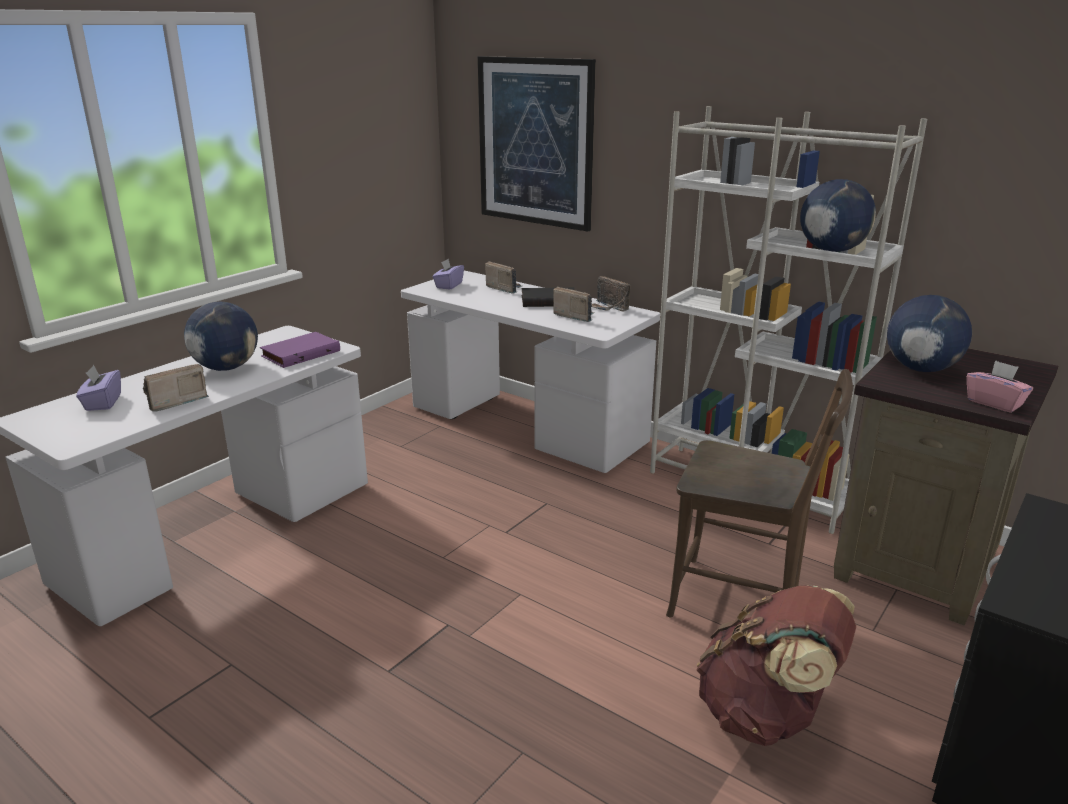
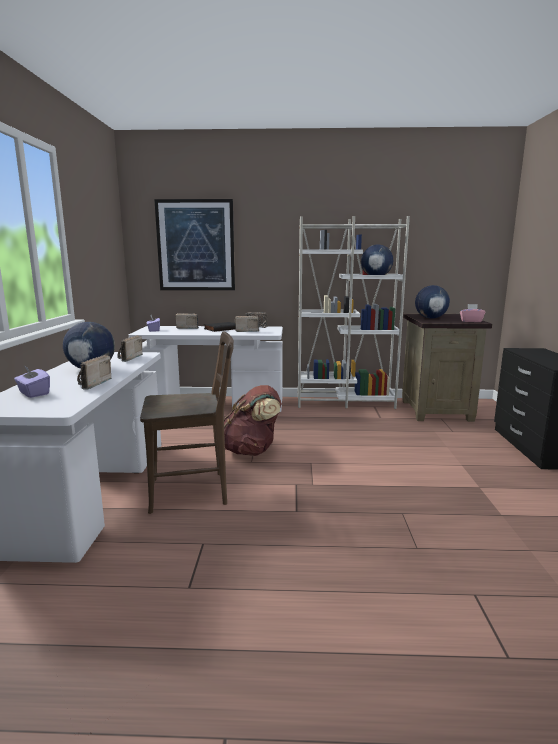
camera: 35 degrees left, 10 degrees down
(300, 353) = (127, 358): purple book -> radio
(743, 602) = (400, 437): brown chair -> brown chair (193, 491)
(766, 715) = (462, 466): brown backpack -> brown backpack (252, 450)

